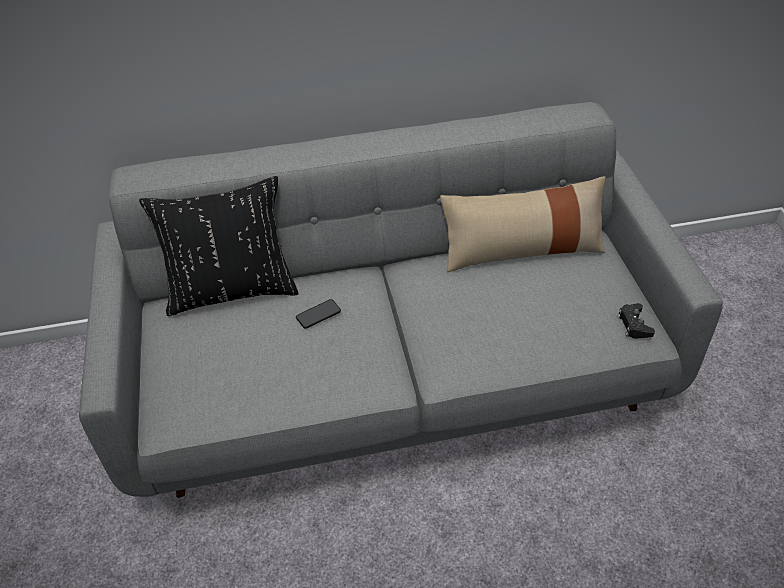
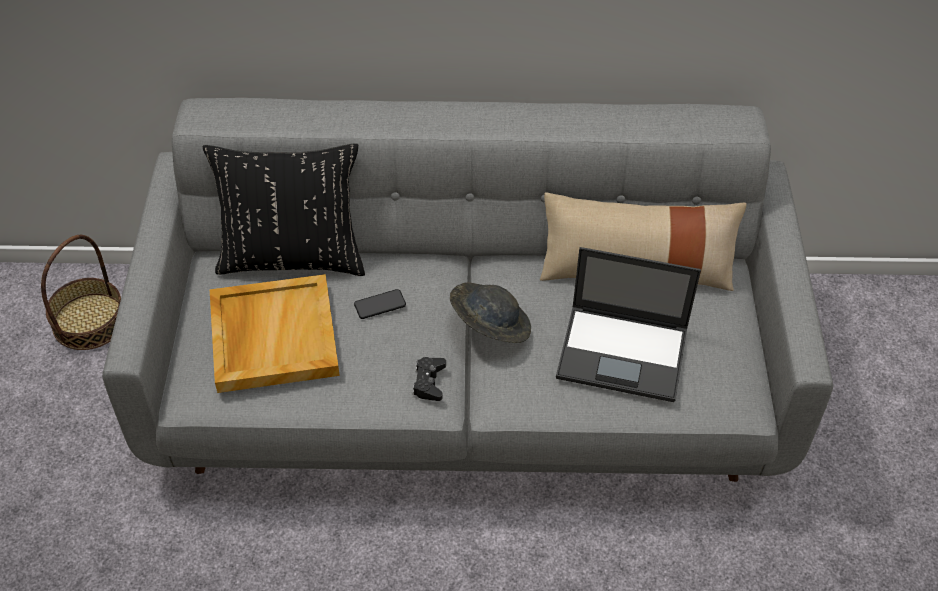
camera: 10 degrees right, 5 degrees up
(57, 387) = (89, 321): none -> basket
(230, 357) = (272, 336): none -> beige tray
(416, 314) = (489, 325): none -> grey hat
(536, 315) = (624, 353): none -> laptop
(634, 325) = (733, 386): black game controller -> black game controller (429, 382)

